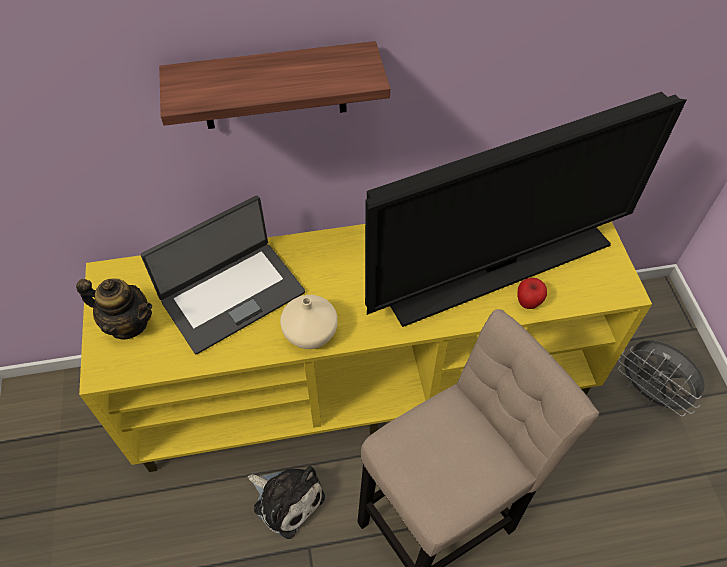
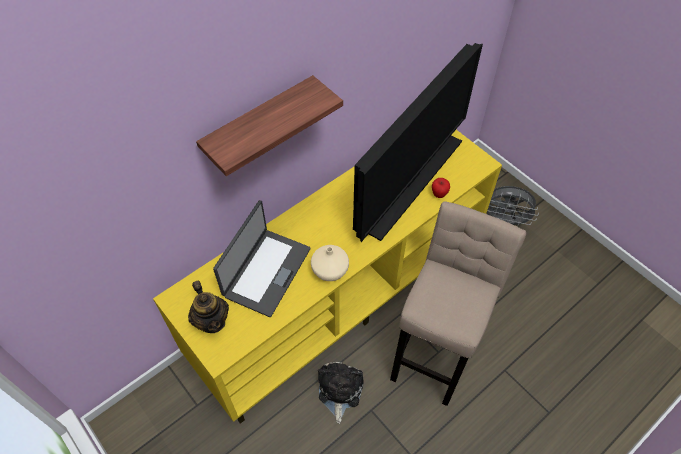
camera: 30 degrees left, 0 degrees up
(128, 323) = (212, 321): teapot -> teapot turned 75 degrees clockwise
(286, 499) = (339, 390): plush toy -> plush toy turned 90 degrees counterclockwise

